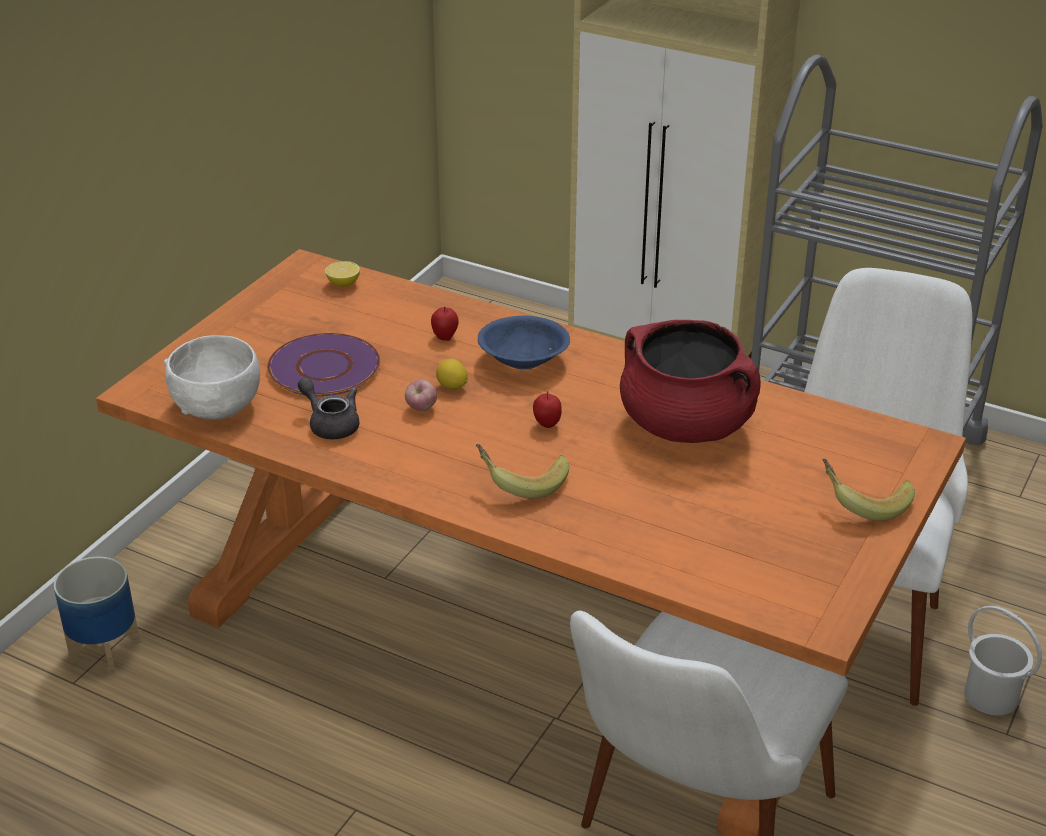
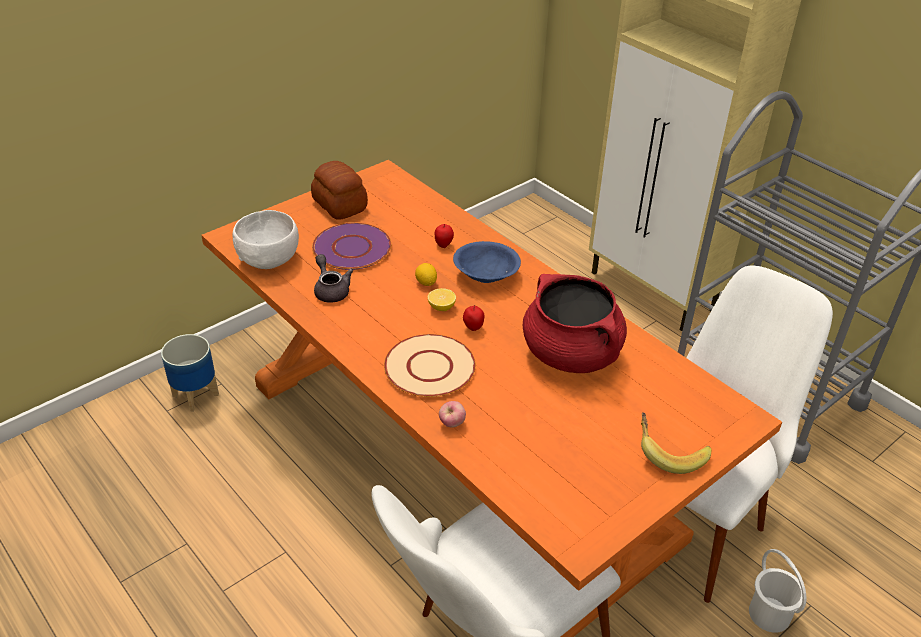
camera: 20 degrees right, 5 degrees up
(270, 319) = (339, 205): none -> bread
(343, 284) = (401, 190): lemon -> lemon (441, 307)
(421, 409) = (396, 294): apple -> apple (452, 423)
(521, 482) = (429, 367): banana -> beige plate

